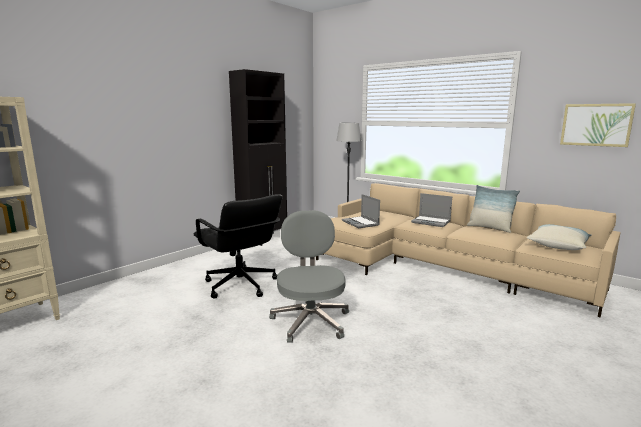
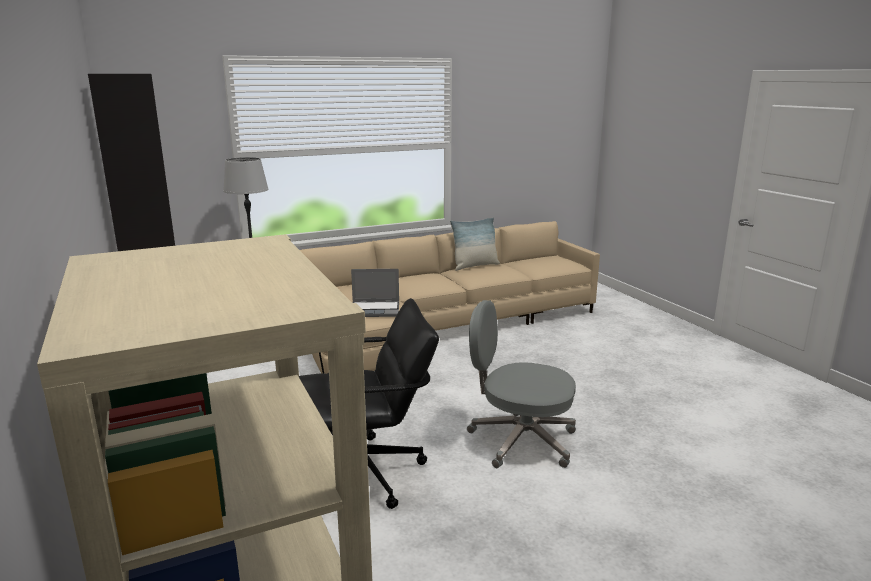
camera: 65 degrees left, 5 degrees up
(431, 222) = (424, 279): laptop -> none
(558, 245) = (546, 262): pillow -> none
(596, 125) = (519, 139): picture -> none

